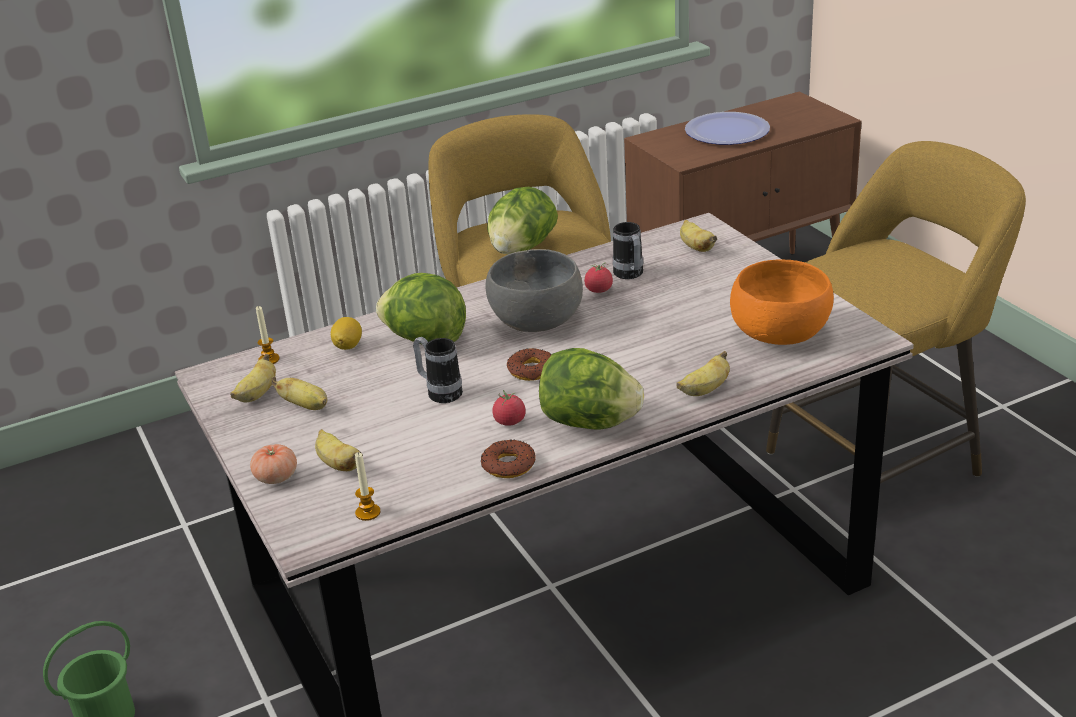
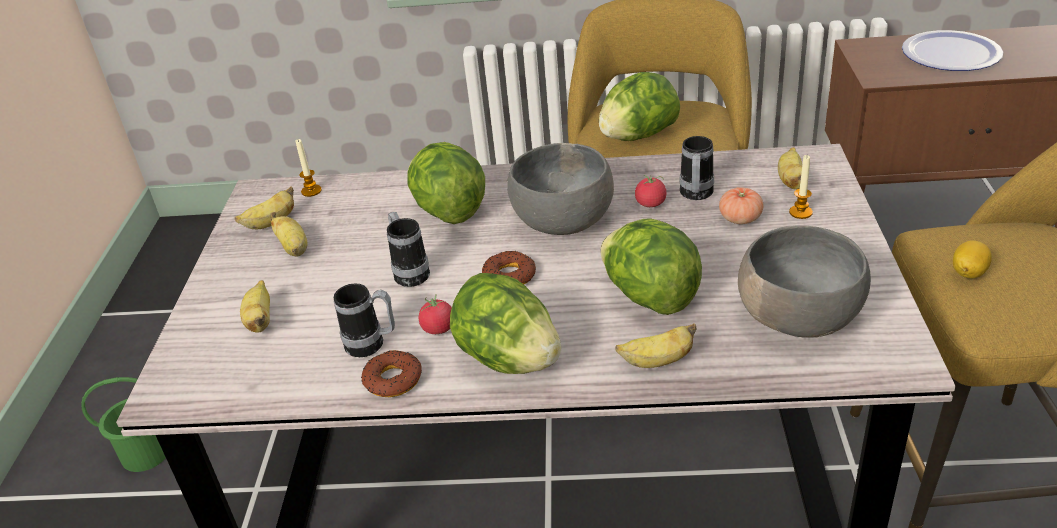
camera: 30 degrees right, 5 degrees up
(276, 477) = (204, 315): tomato -> tomato (740, 218)
(348, 345) = (382, 196): lemon -> lemon (968, 272)
(368, 512) = (233, 384): candle -> candle (800, 212)
(464, 449) = (372, 345): none -> mug
(659, 352) = (649, 297): none -> lettuce
(779, 333) = (798, 316): orange bowl -> grey bowl

